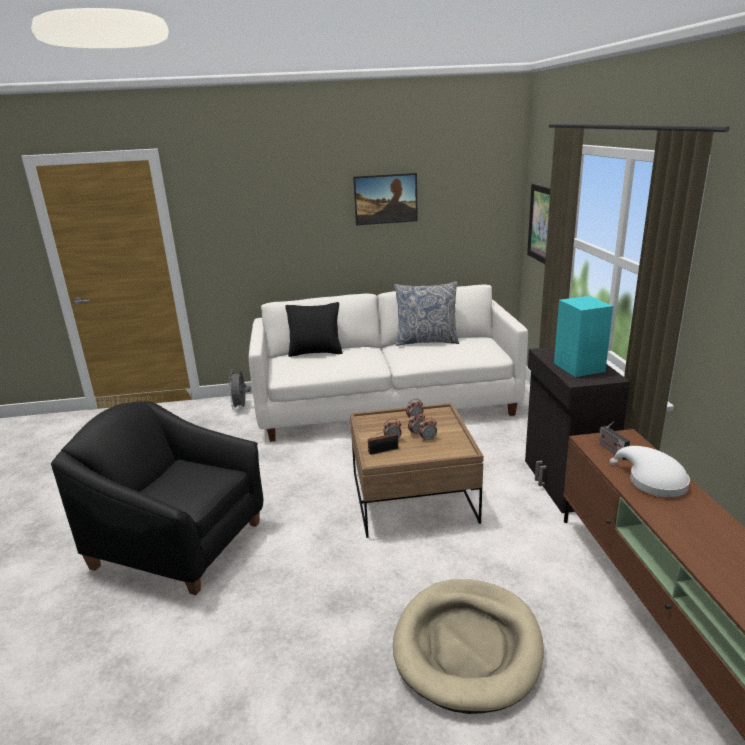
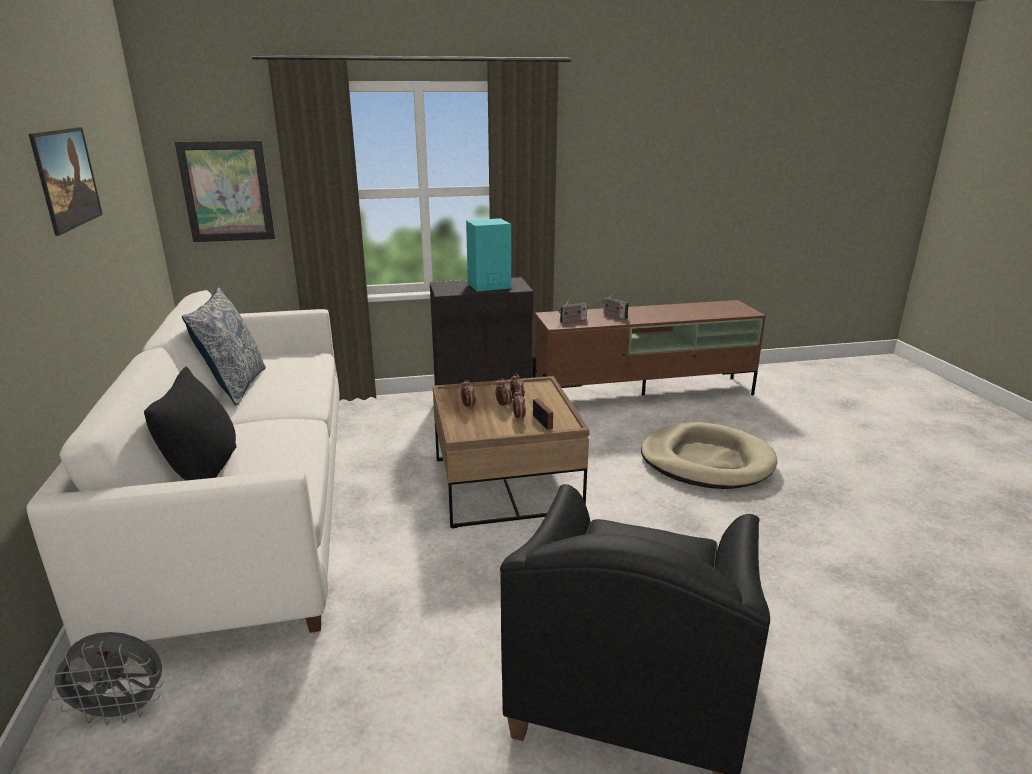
camera: 95 degrees left, 0 degrees up
(652, 481) = (614, 315): white hat -> radio

